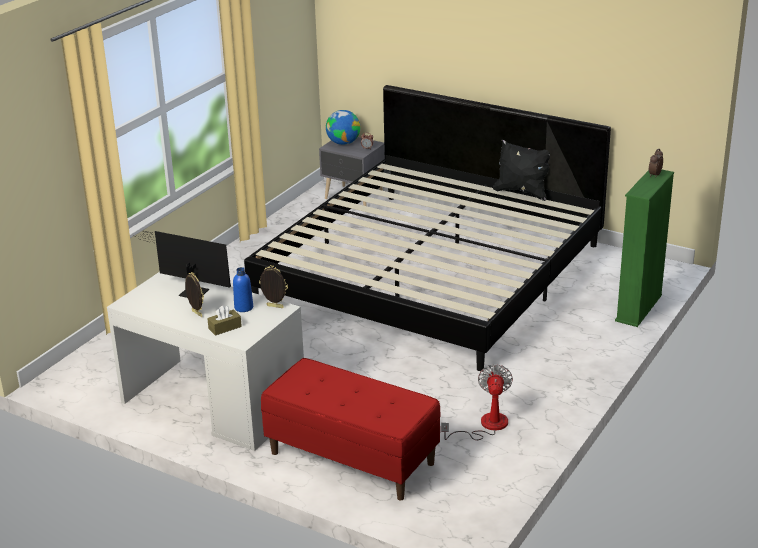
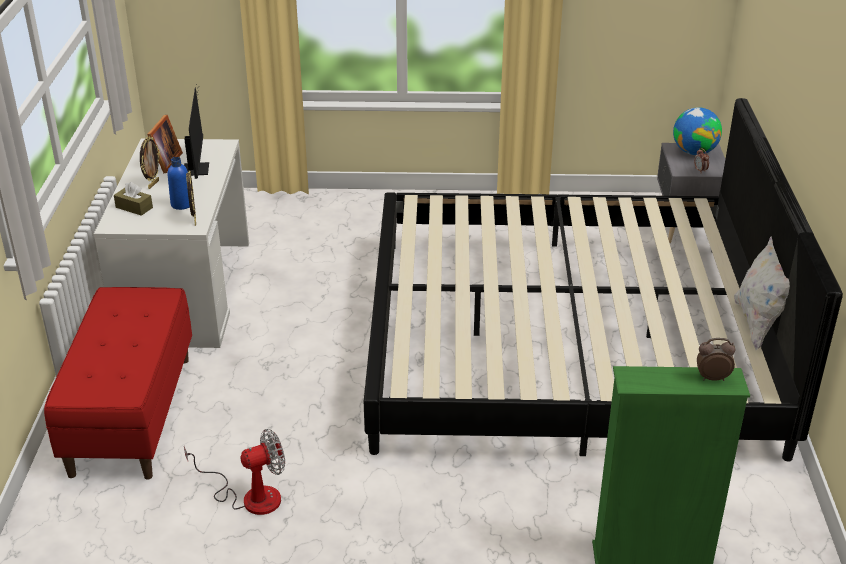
camera: 60 degrees right, 5 degrees up
(166, 304) = (163, 163): none -> picture frame
(522, 192) = (758, 323): black pillow -> white pillow

